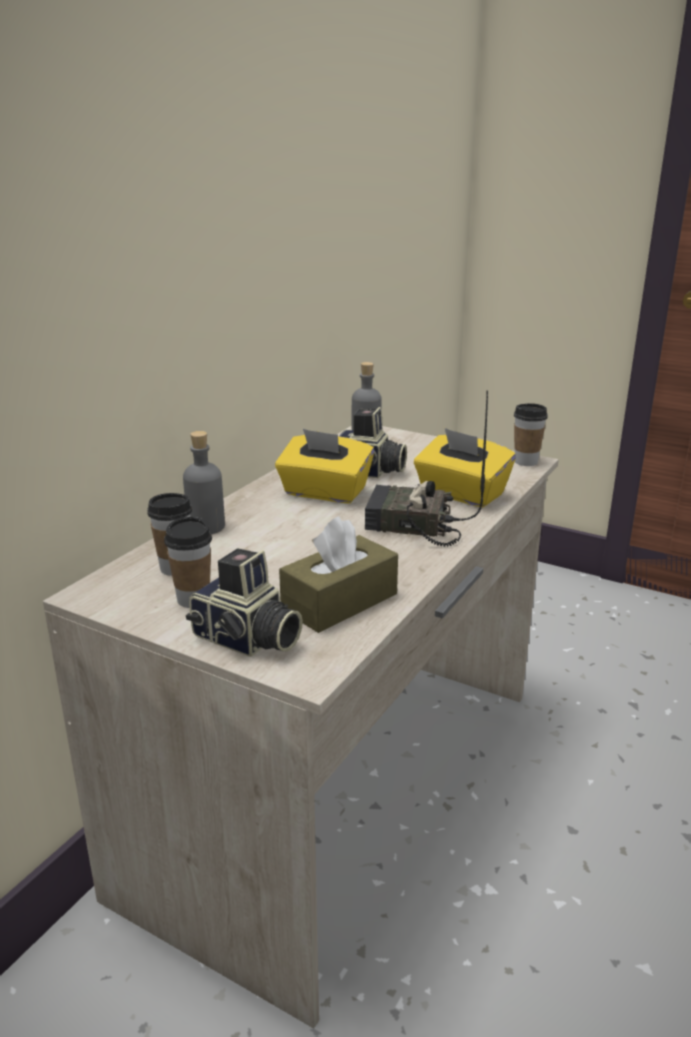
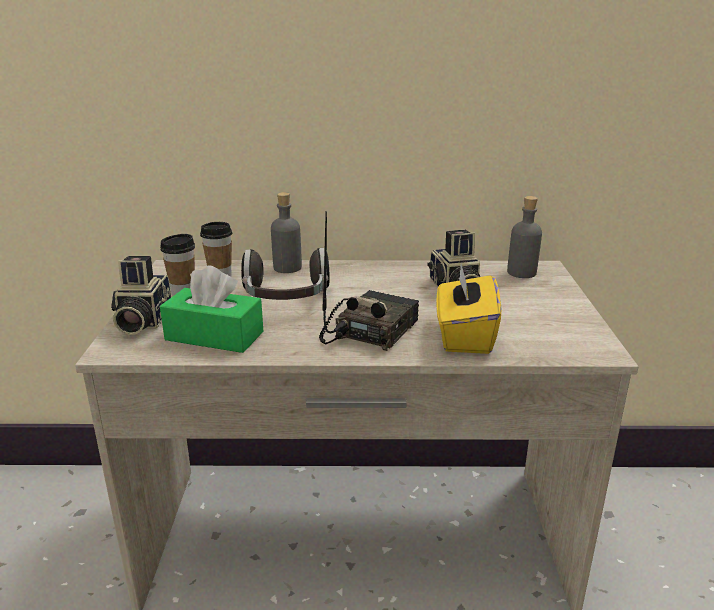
camera: 60 degrees right, 0 degrees up
(292, 546) = (286, 299): none -> headphones
(324, 493) = (390, 286): yellow tissue box -> none
(339, 602) = (214, 336): brown tissue box -> green tissue box
(411, 526) = (369, 330): radio -> radio turned 45 degrees clockwise
(526, 462) = (595, 350): cup -> none

